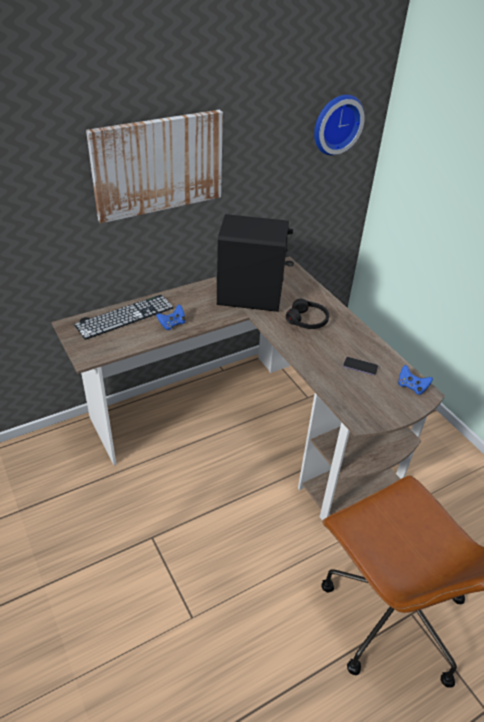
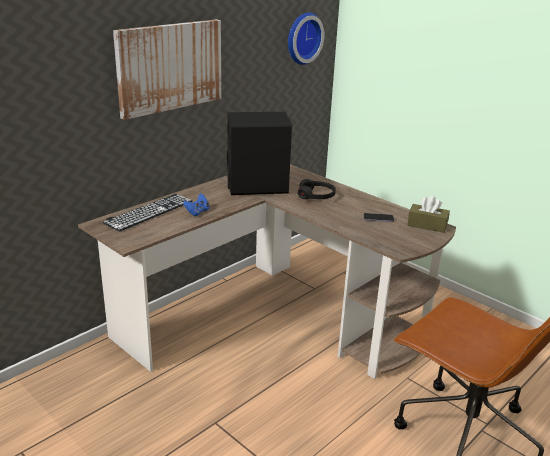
camera: 15 degrees left, 15 degrees down
(411, 387) = (427, 225): blue game controller -> brown tissue box

